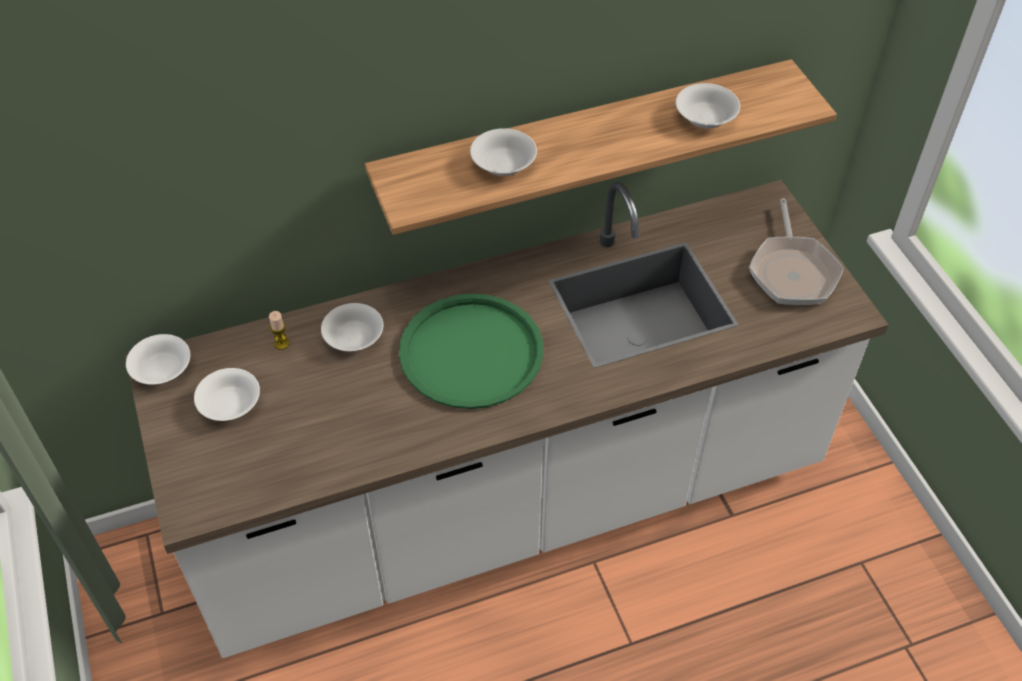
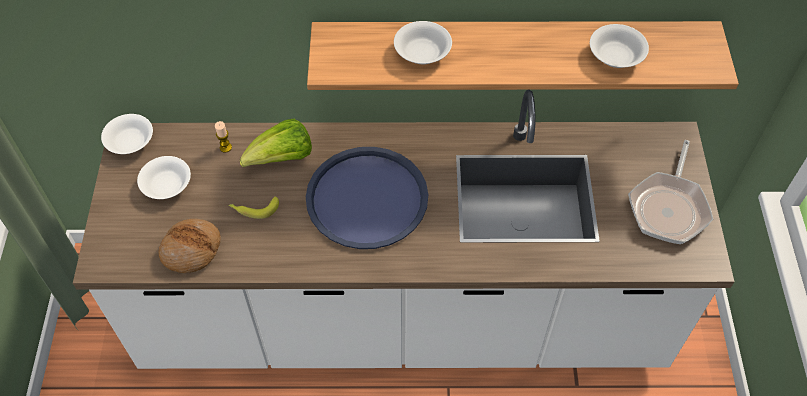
camera: 20 degrees right, 5 degrees up
(293, 465) = (191, 249): none -> bread
(346, 400) = (254, 209): none -> banana
(354, 337) = (282, 159): white bowl -> lettuce
(471, 352) = (367, 198): green tray -> blue tray

